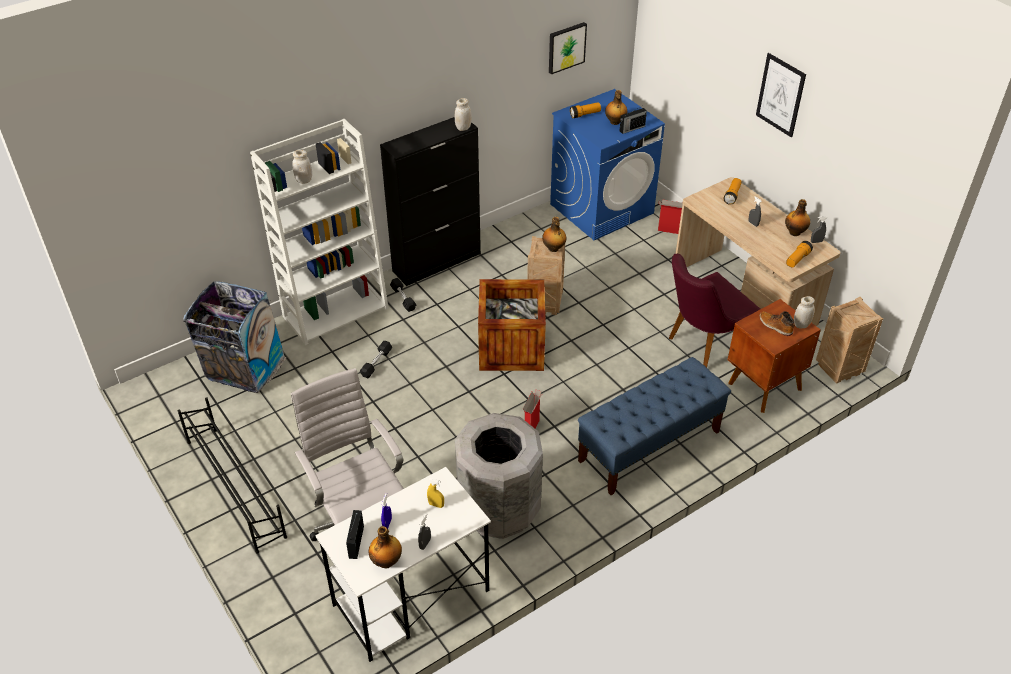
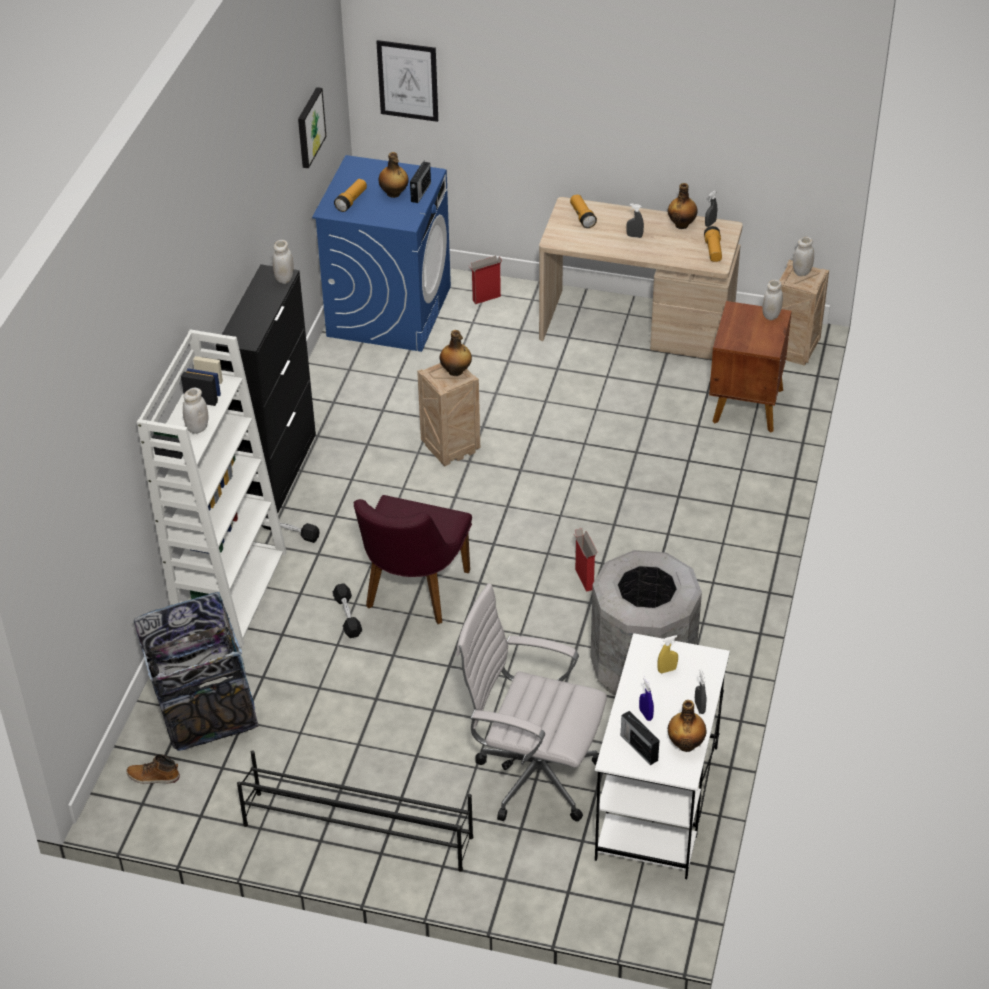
camera: 40 degrees left, 0 degrees up
(511, 348) = (470, 513): crate -> none
(649, 446) = (709, 526): blue bench -> none
(701, 346) = (651, 401): purple chair -> purple chair (412, 595)
(775, 326) = (751, 330): boot -> boot (153, 777)
(780, 95) = (606, 78): picture -> picture (408, 80)
(860, 309) = (802, 272): none -> white jar

